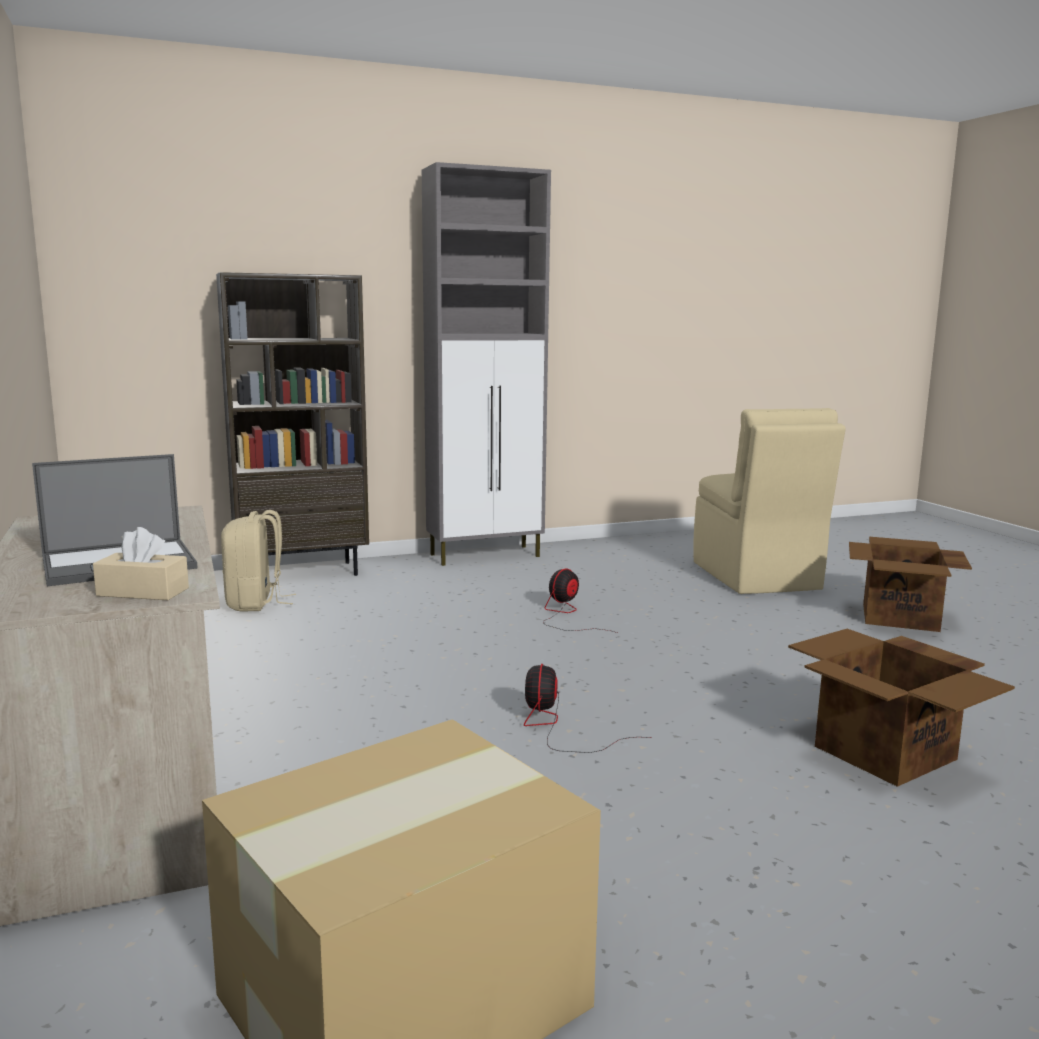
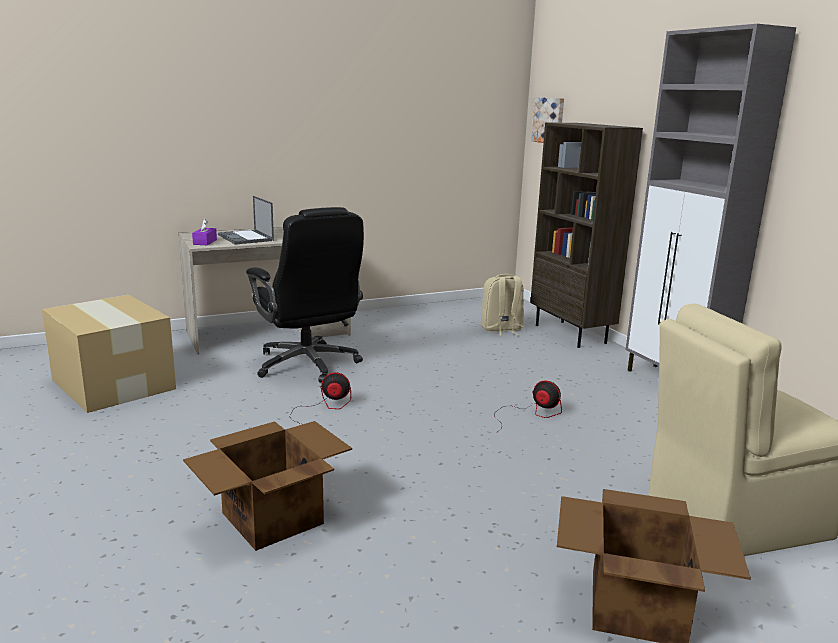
camera: 85 degrees right, 5 degrees up
(118, 273) = (549, 120): none -> picture
(143, 592) = (205, 242): beige tissue box -> purple tissue box
(354, 743) = (308, 365): none -> black office chair

